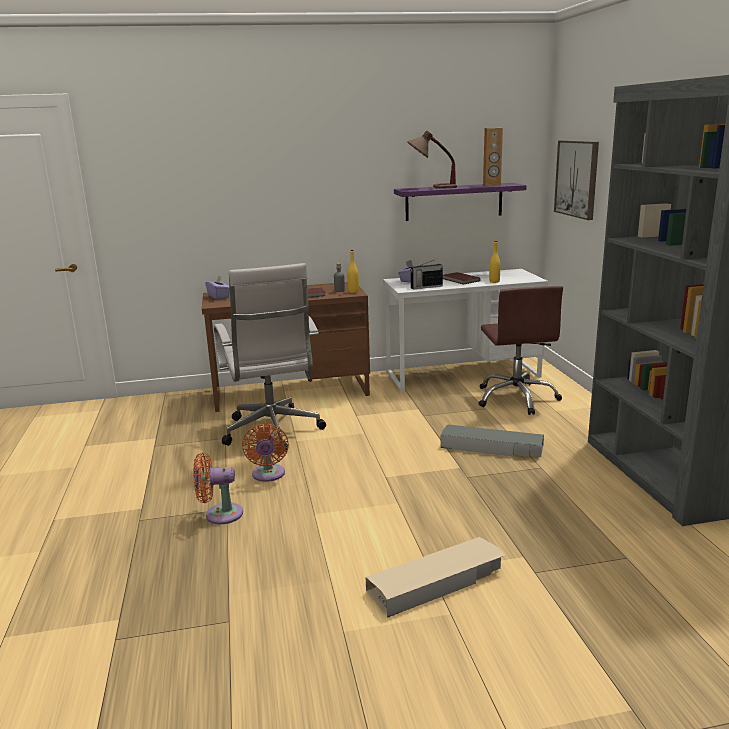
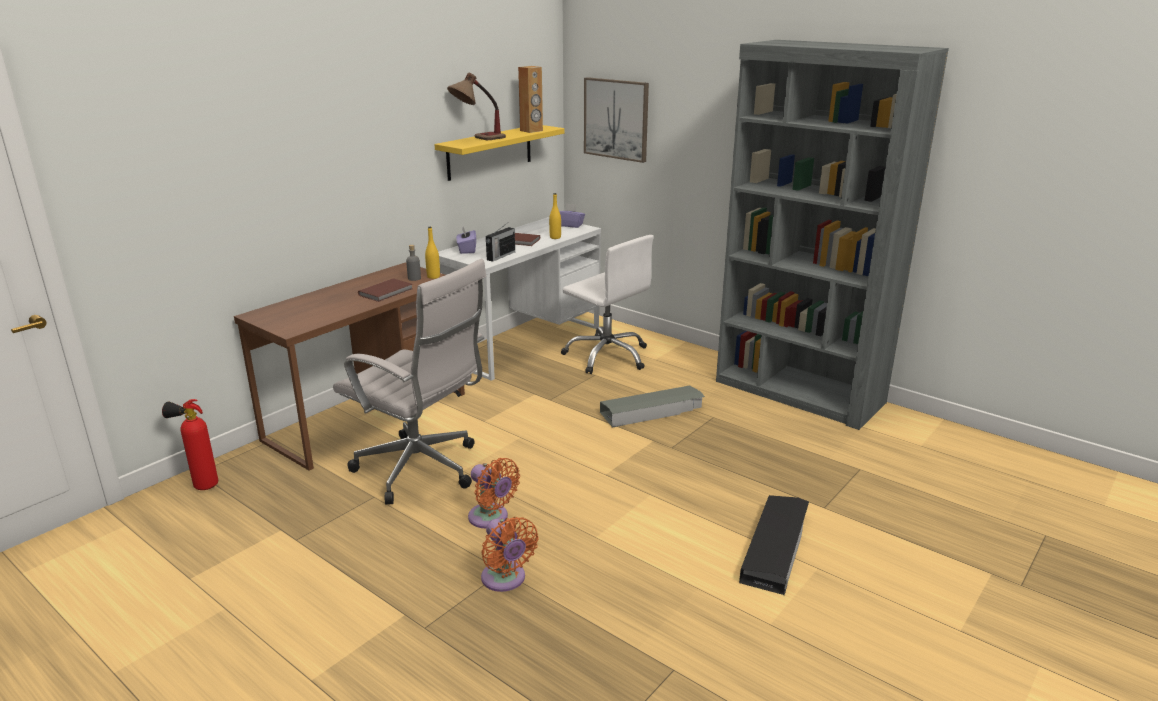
camera: 40 degrees left, 5 degrees up
(156, 402) = (201, 486): none -> fire extinguisher
(219, 296) = (273, 317): purple tissue box -> purple tissue box (570, 225)
(220, 514) = (505, 580): orange fan -> orange fan turned 75 degrees counterclockwise
(437, 582) = (775, 548): beige storage box -> black storage box
(454, 202) = (489, 152): purple shelf -> yellow shelf
(516, 398) = (607, 356): brown office chair -> white office chair

